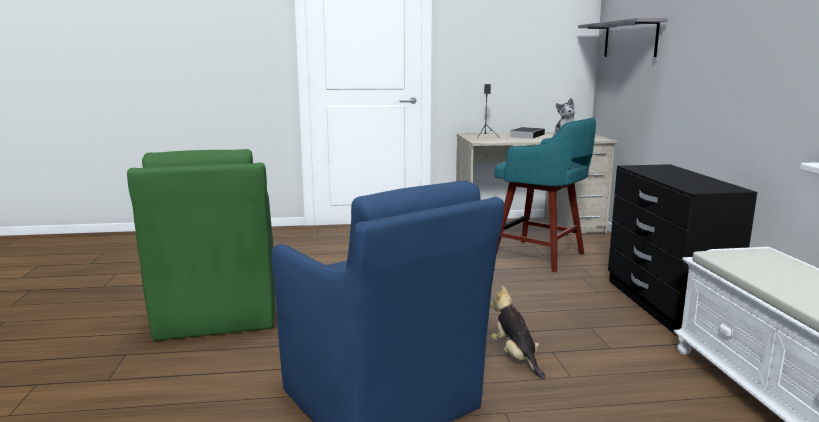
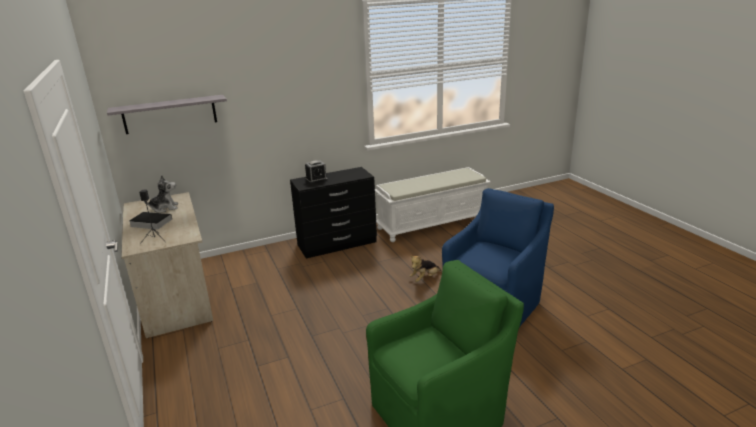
camera: 105 degrees left, 10 degrees up
(540, 256) = (259, 283): turquoise stool -> none
(669, 171) = (316, 179): none -> alarm clock

